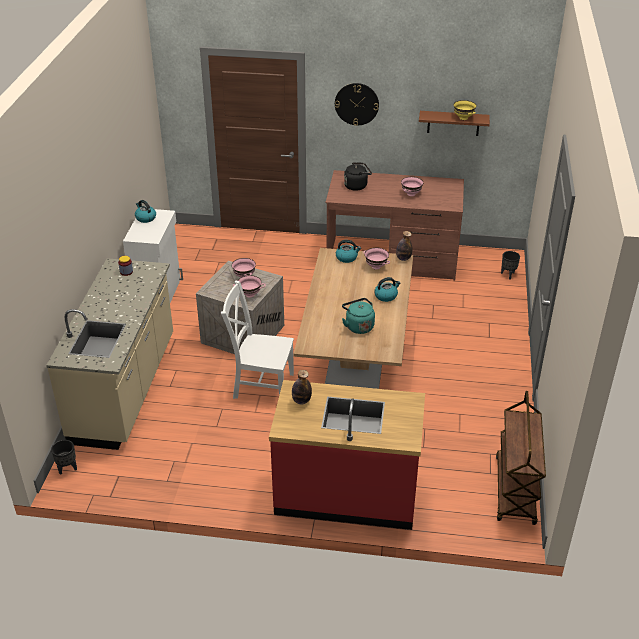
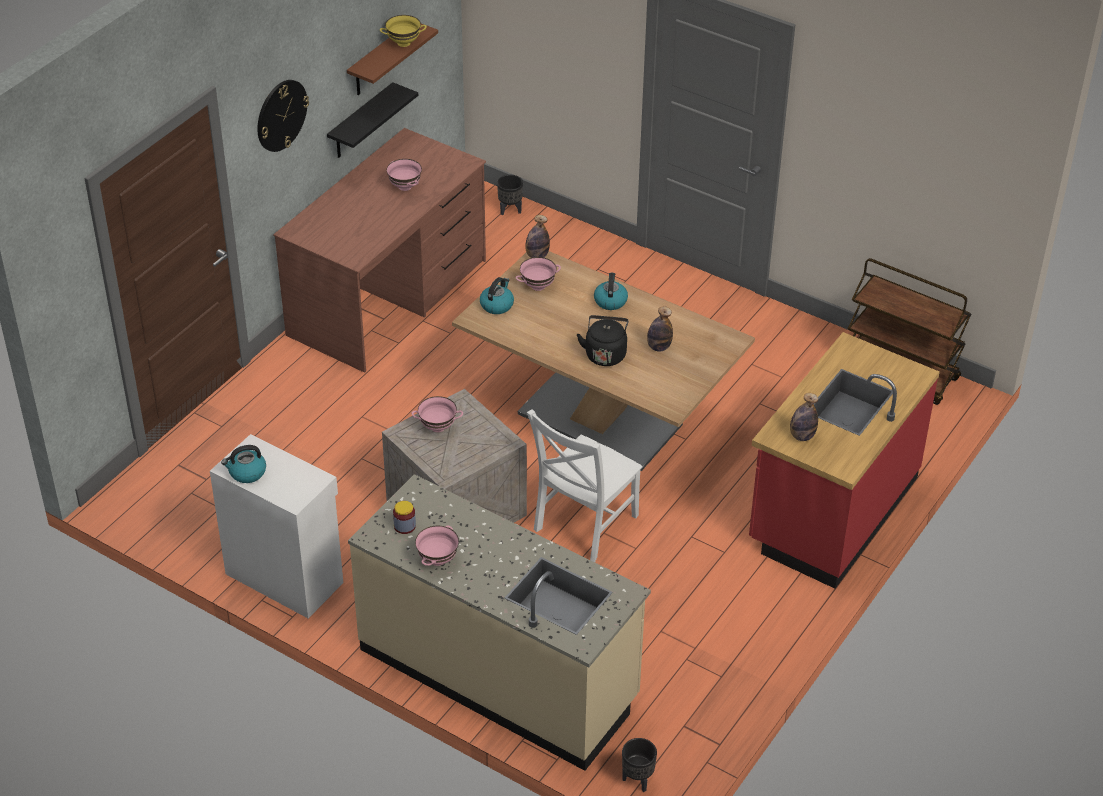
camera: 65 degrees left, 5 degrees up
(249, 295) = (487, 435): pink bowl -> pink bowl (438, 560)
(357, 186) = (339, 227): black kettle -> black kettle (605, 354)
(358, 326) = (658, 347): turquoise kettle -> bottle
(427, 152) = (361, 122): none -> black shelf

